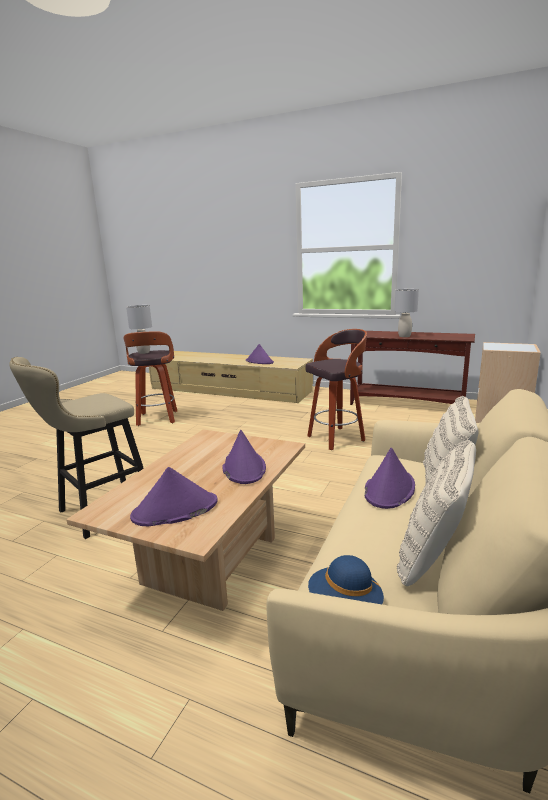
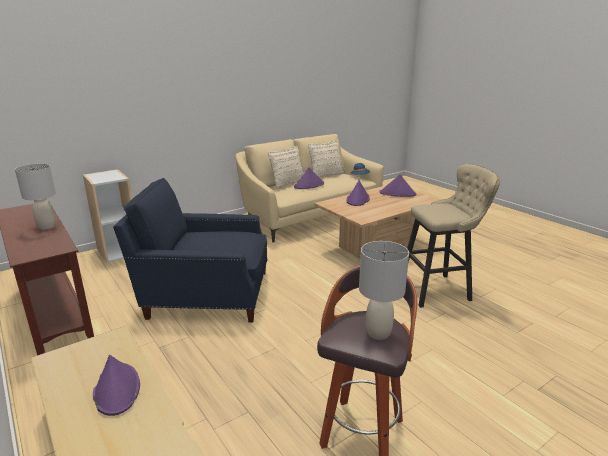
camera: 150 degrees left, 5 degrees up
(337, 438) = (206, 293): stool -> blue armchair

